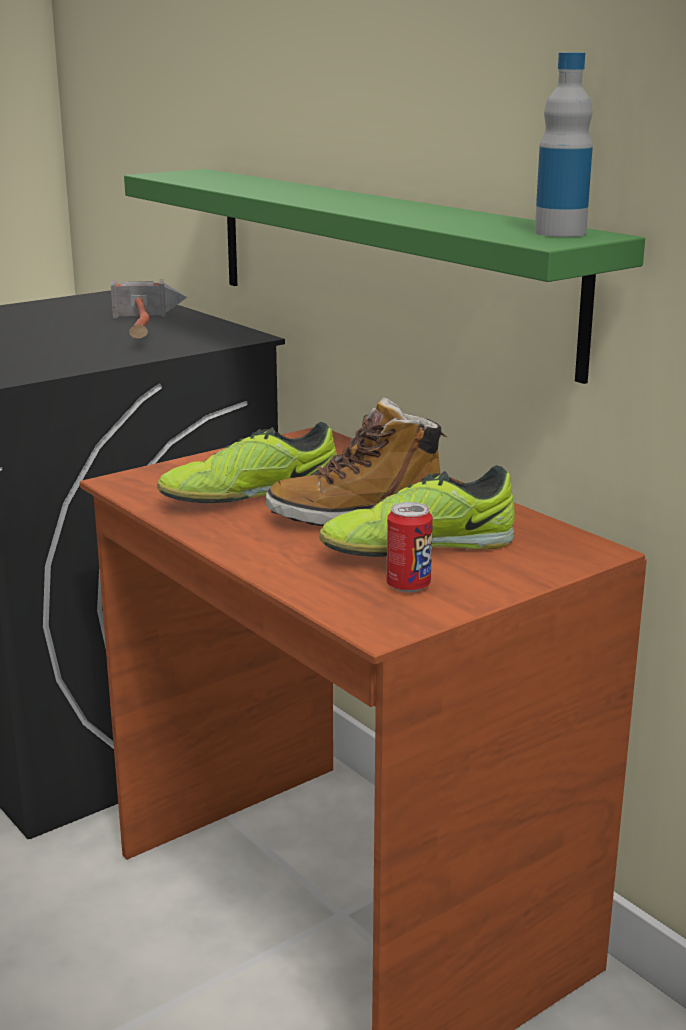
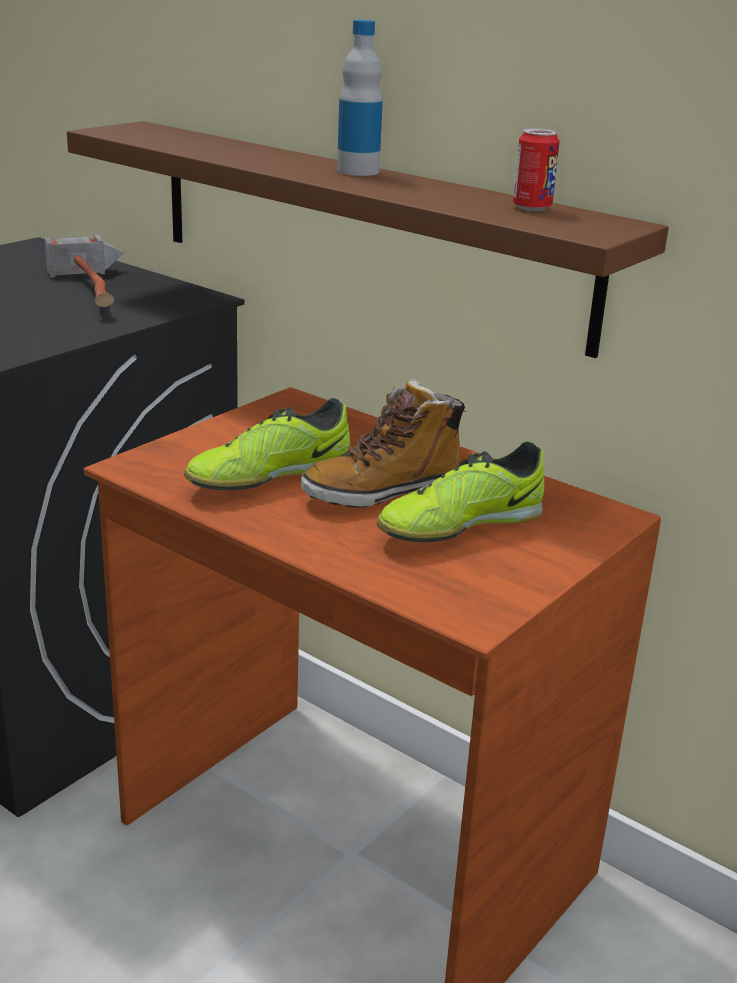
camera: 15 degrees left, 5 degrees up
(381, 262) = (363, 229): green shelf -> brown shelf
(408, 586) = (474, 569): can -> can (532, 208)
(560, 232) = (590, 221): bottle -> bottle (358, 171)

